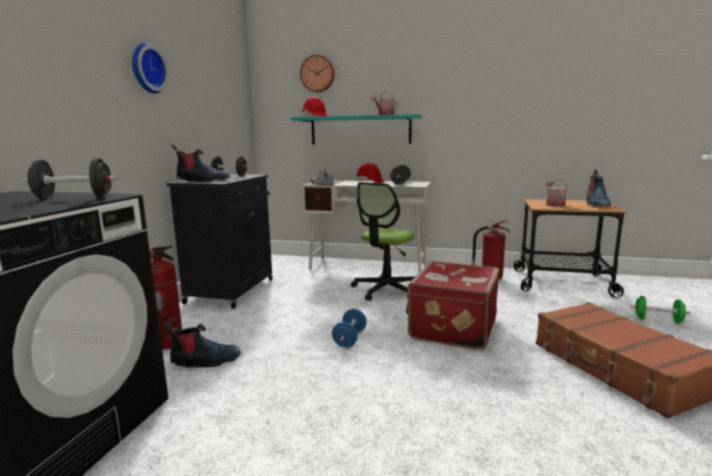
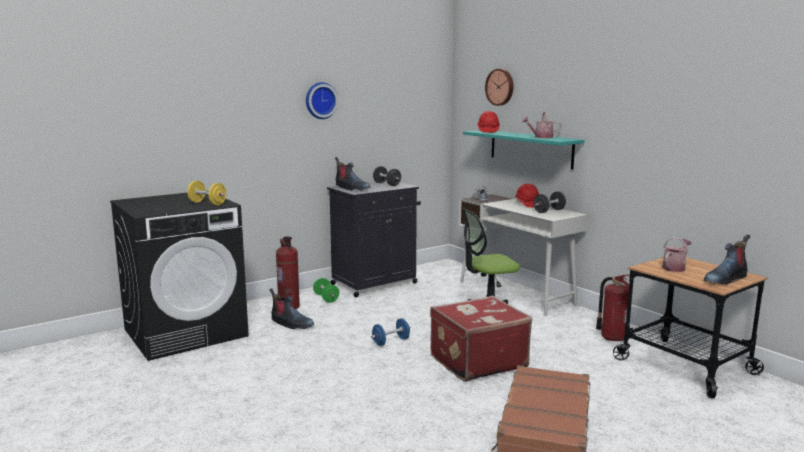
camera: 40 degrees right, 0 degrees up
(74, 198) = (207, 203): black dumbbell -> yellow dumbbell
(657, 320) = (696, 428): green dumbbell -> green dumbbell (326, 298)

